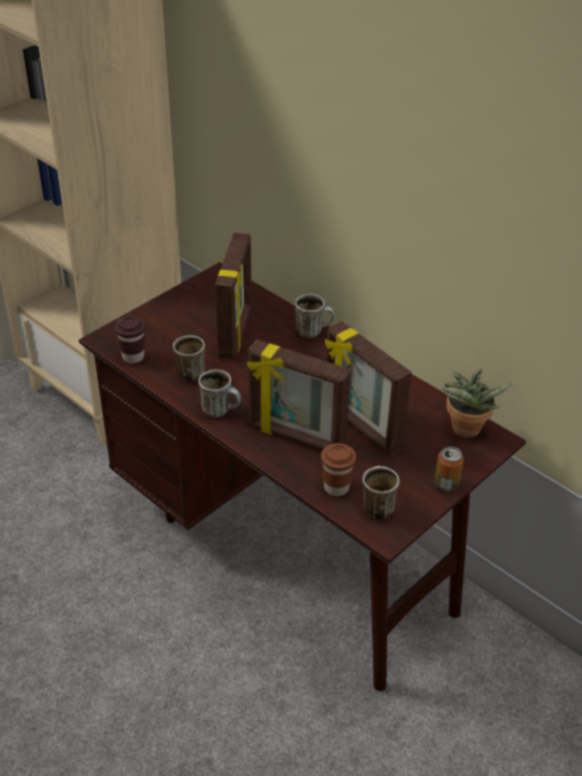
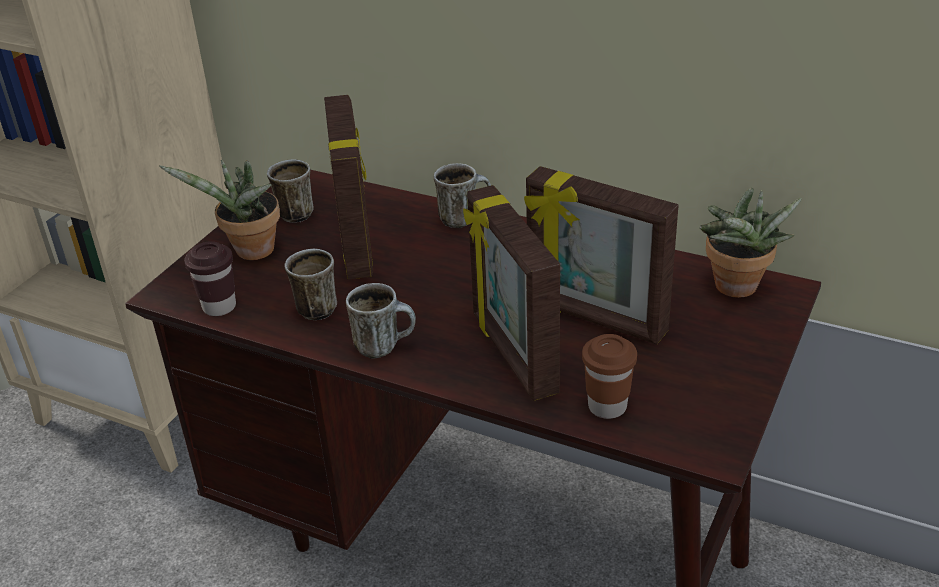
camera: 15 degrees left, 5 degrees down
(166, 323) = (250, 253): none -> potted plant
(296, 437) = (512, 354): picture frame -> picture frame turned 60 degrees clockwise
(376, 505) = (677, 416): mug -> mug (292, 212)
(446, 484) = (755, 362): can -> none

